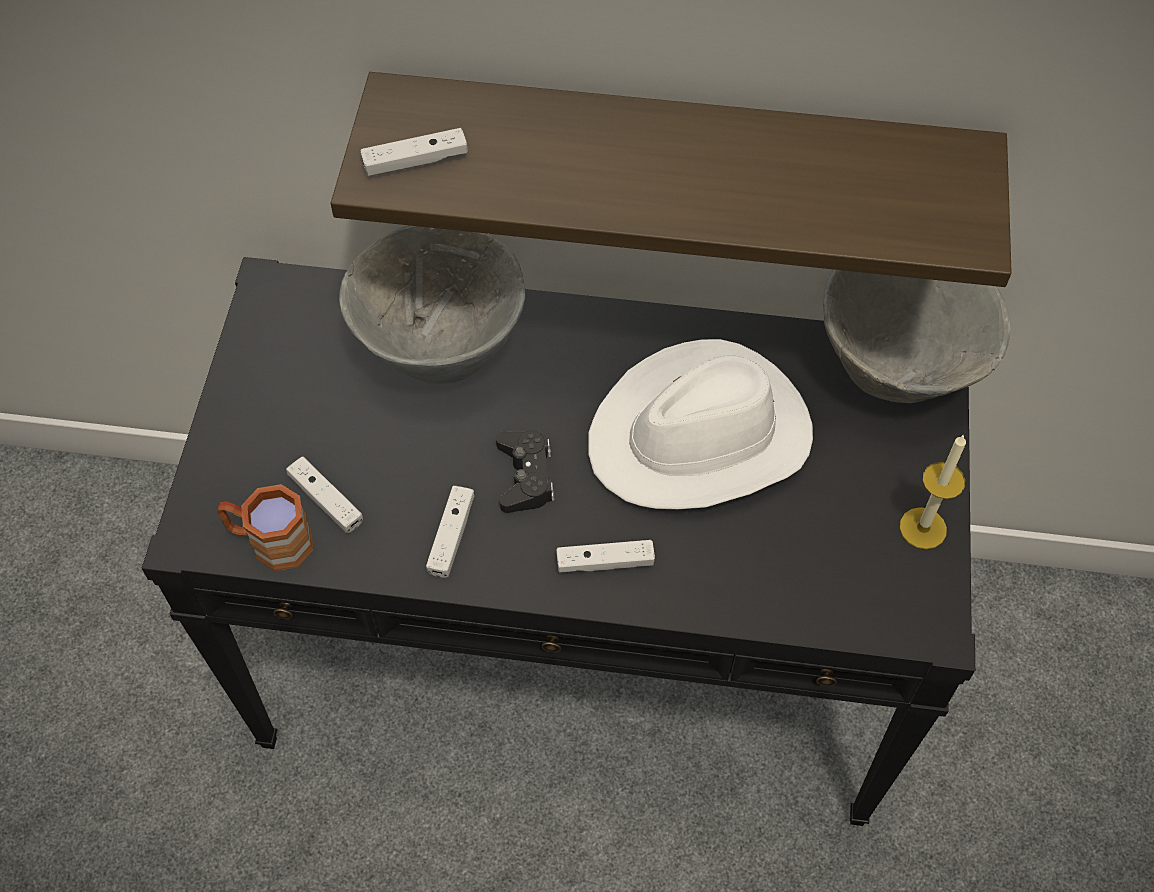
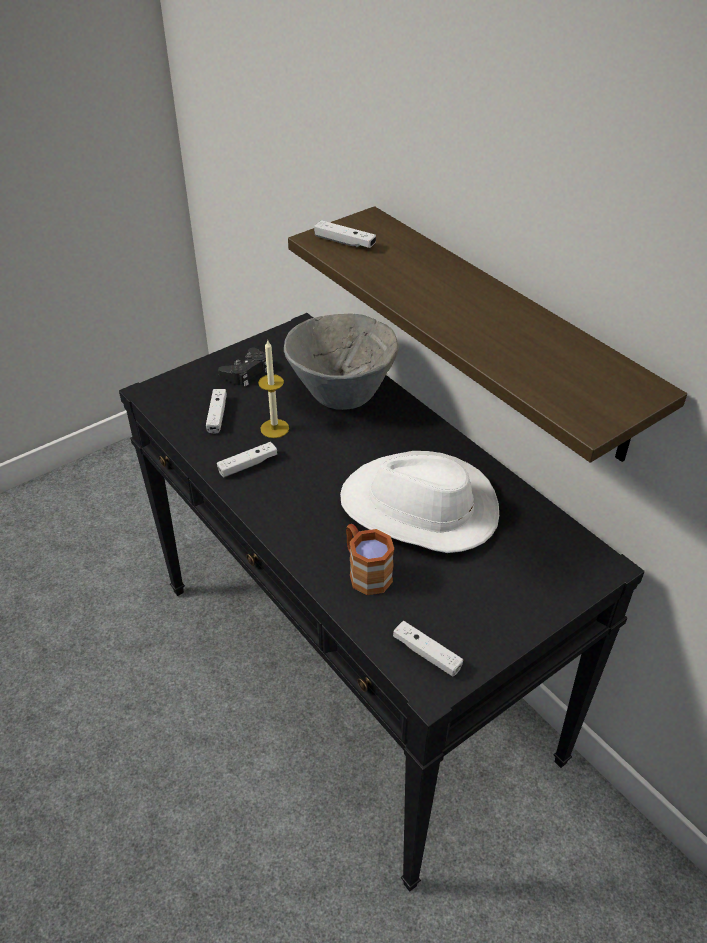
camera: 45 degrees right, 15 degrees down
(270, 541) = (175, 414): brown mug -> brown mug (365, 571)
(525, 476) = (312, 465): black game controller -> black game controller (246, 372)
(605, 562) = (300, 524): white game controller -> white game controller (427, 654)
(896, 372) = (570, 556): grey bowl -> none
(923, 528) = (488, 636): candle -> candle (274, 428)

